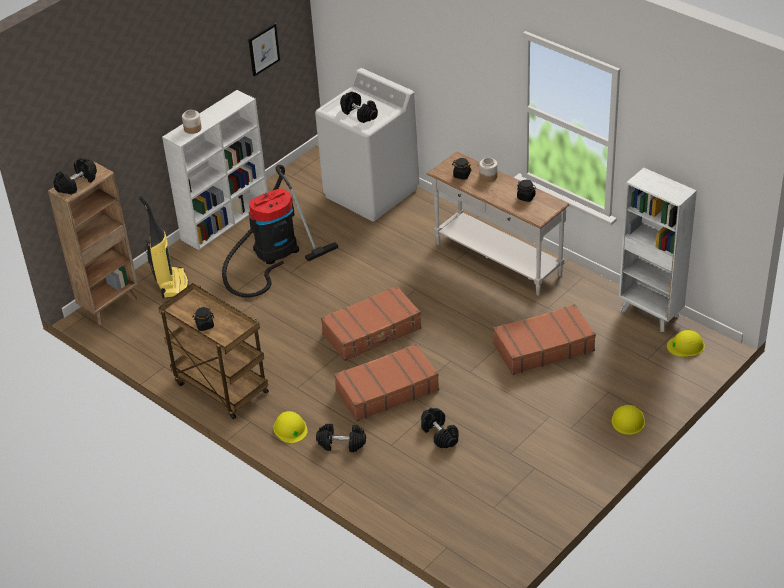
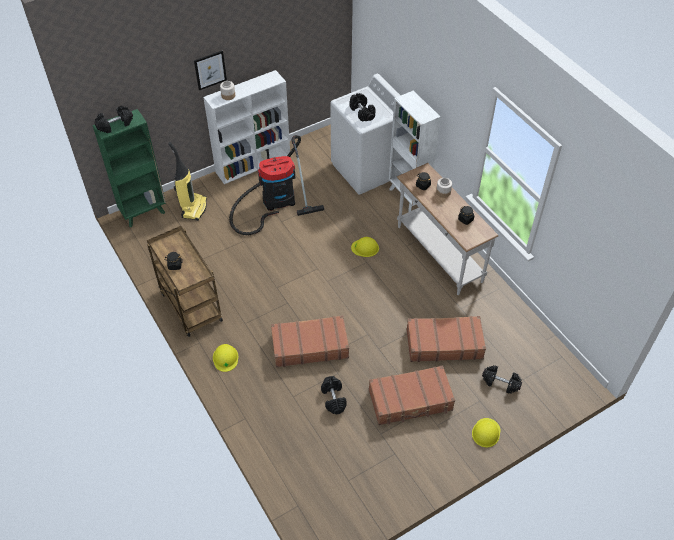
camera: 15 degrees right, 10 degrees up
(110, 305) = (144, 213): brown bookcase -> green bookcase
(263, 49) = (304, 42): picture -> picture (210, 70)
(341, 444) = (257, 384): black dumbbell -> black dumbbell (500, 383)
(372, 332) = (320, 290): brown suitcase -> brown suitcase (410, 400)
(650, 314) = (540, 338): white bookcase -> white bookcase (408, 197)
(686, 345) = (558, 376): yellow hard hat -> yellow hard hat (365, 248)

